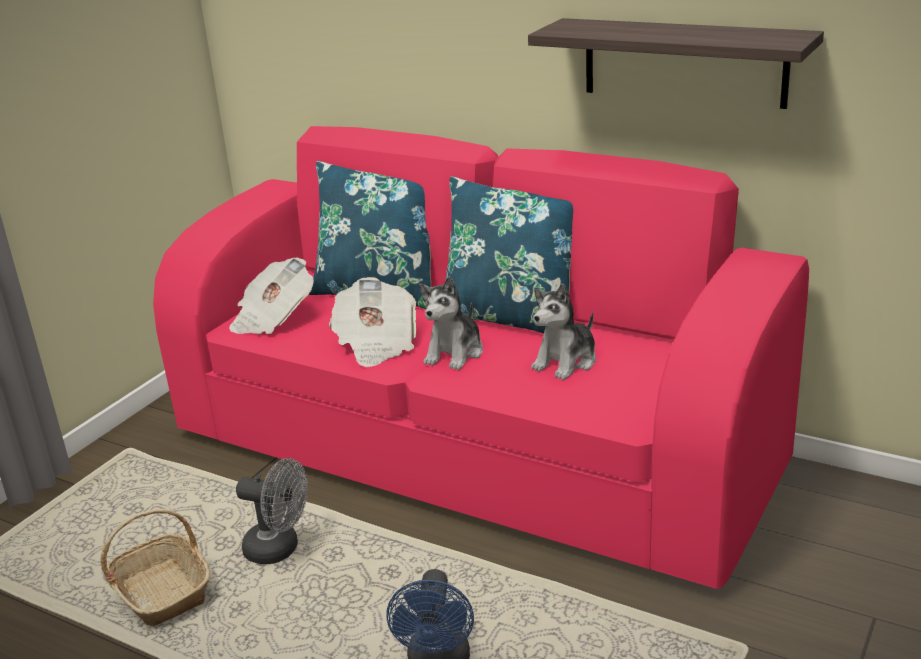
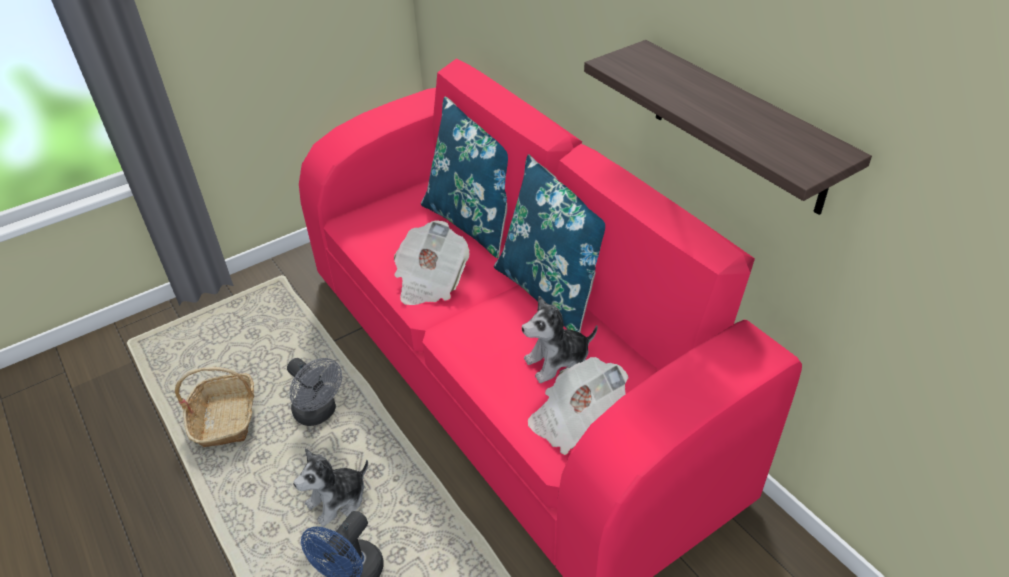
camera: 25 degrees right, 15 degrees up
(273, 319) = (378, 223): newspaper -> newspaper (576, 421)
(455, 353) = (480, 315): plush toy -> plush toy (337, 500)

